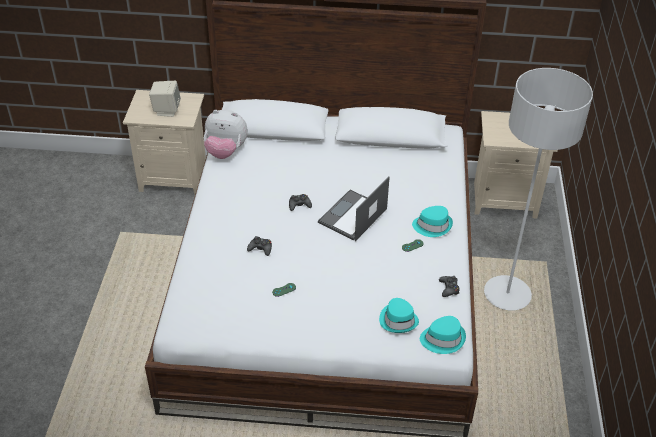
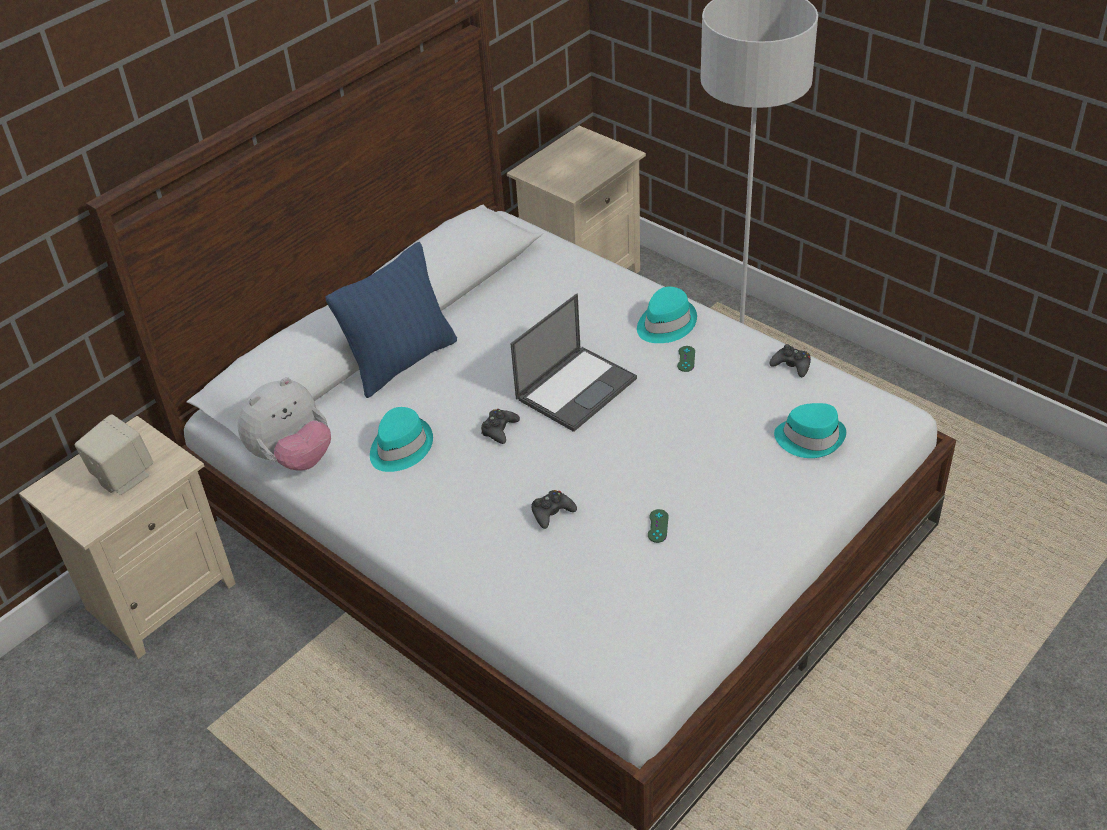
camera: 50 degrees left, 0 degrees up
(315, 151) = (402, 362): none -> blue pillow
(352, 216) = (576, 387): laptop -> laptop turned 120 degrees counterclockwise
(442, 338) = (874, 413): turquoise hat -> turquoise hat (400, 447)

